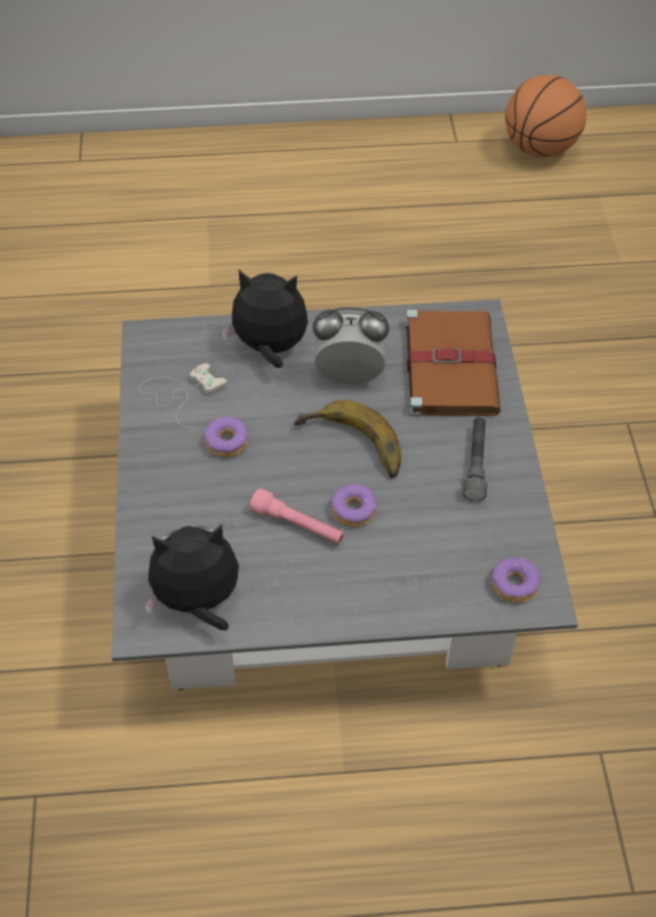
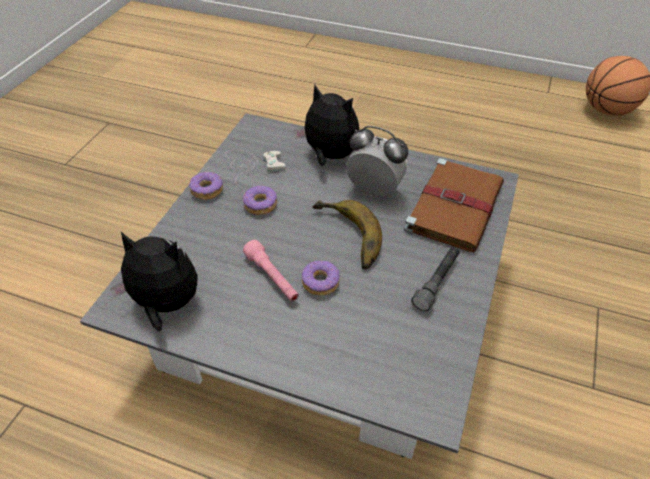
camera: 25 degrees right, 5 degrees down
(514, 585) = (417, 391): donut -> donut (206, 190)

